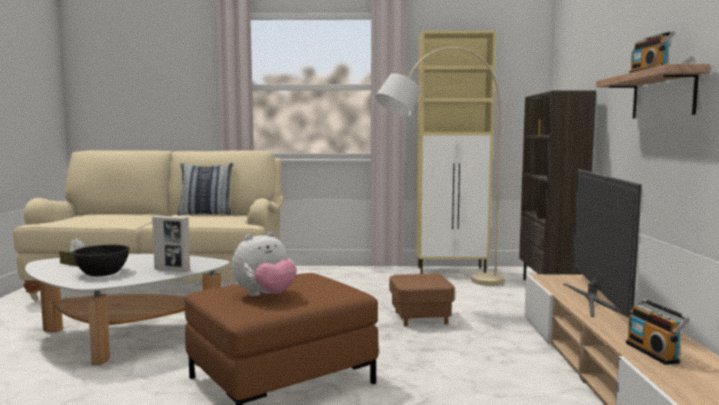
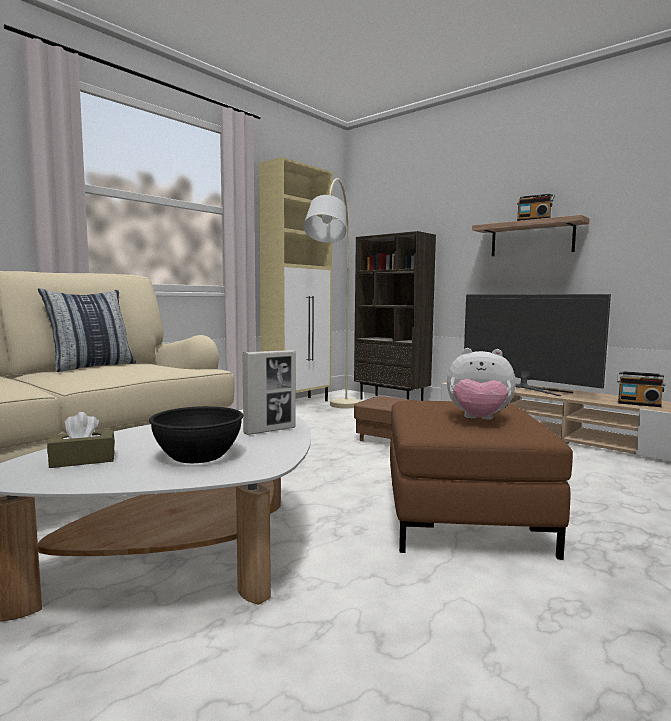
camera: 50 degrees left, 0 degrees up
(265, 295) = (478, 420): plush toy -> plush toy turned 105 degrees clockwise

